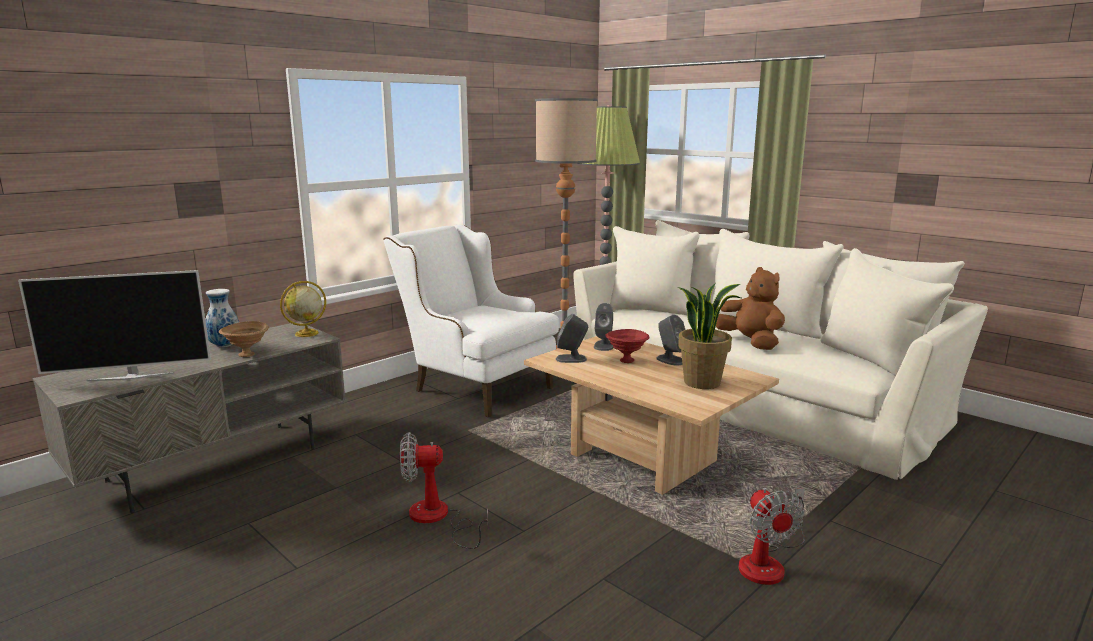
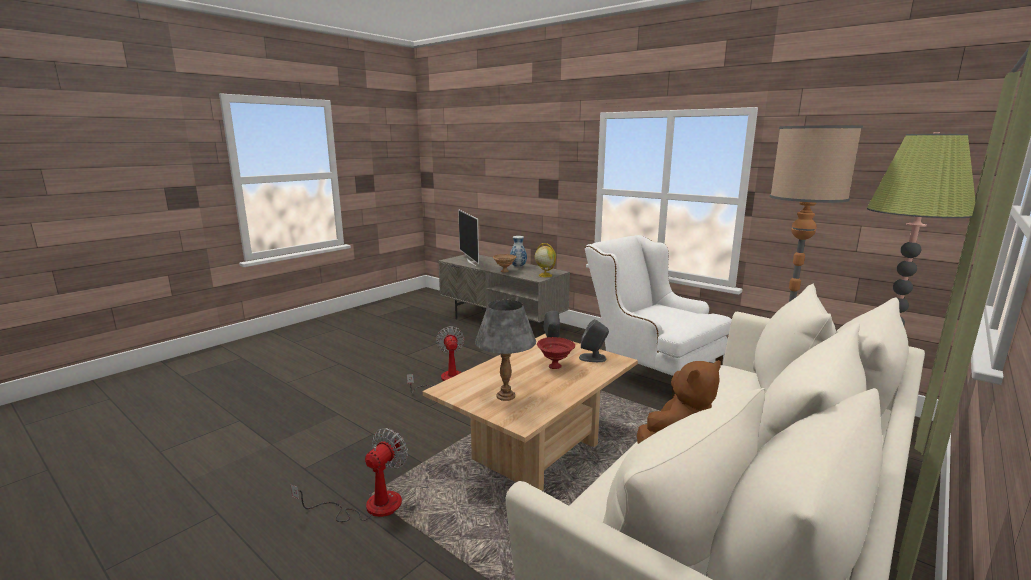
camera: 85 degrees right, 0 degrees up
(474, 385) = (650, 372): white armchair -> white armchair turned 75 degrees counterclockwise
(670, 360) = (563, 384): grey speaker -> none
(702, 382) = (506, 396): potted plant -> grey table lamp
(768, 562) = (370, 506): fan -> fan turned 135 degrees clockwise

